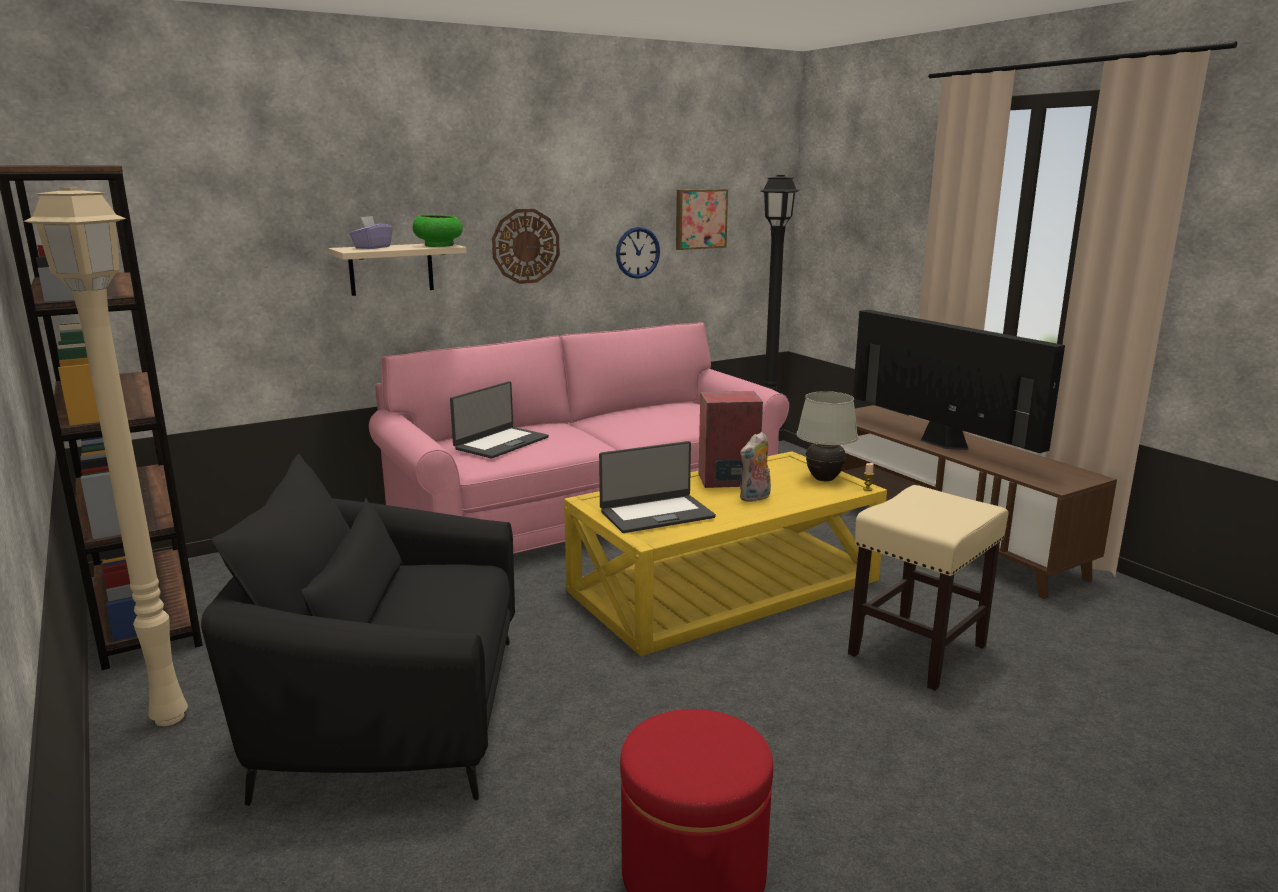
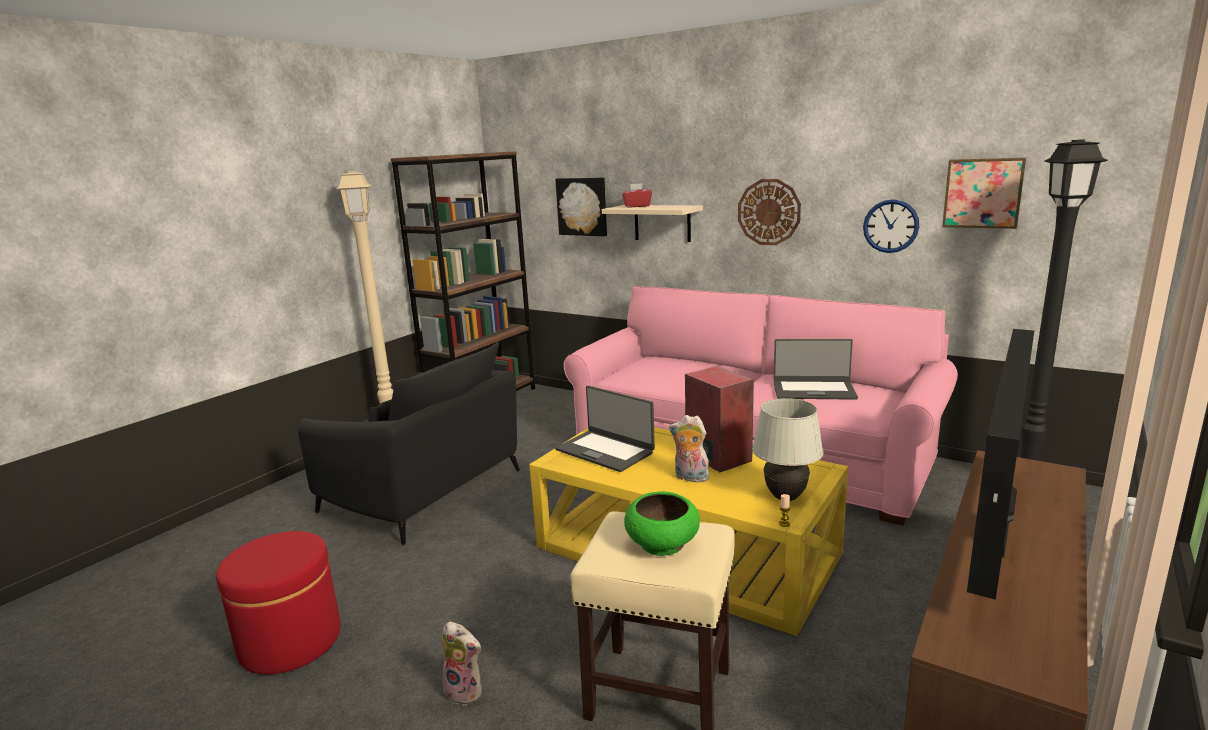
camera: 65 degrees right, 0 degrees up
(252, 254) = (582, 206): none -> picture
(372, 247) = (637, 206): purple tissue box -> red tissue box
(392, 712) = (423, 492): black armchair -> black armchair turned 150 degrees clockwise
(439, 245) = (675, 207): green bowl -> green bowl (663, 544)
(500, 443) = (663, 369): laptop -> laptop (813, 390)
(868, 745) = (466, 691): none -> plush toy

